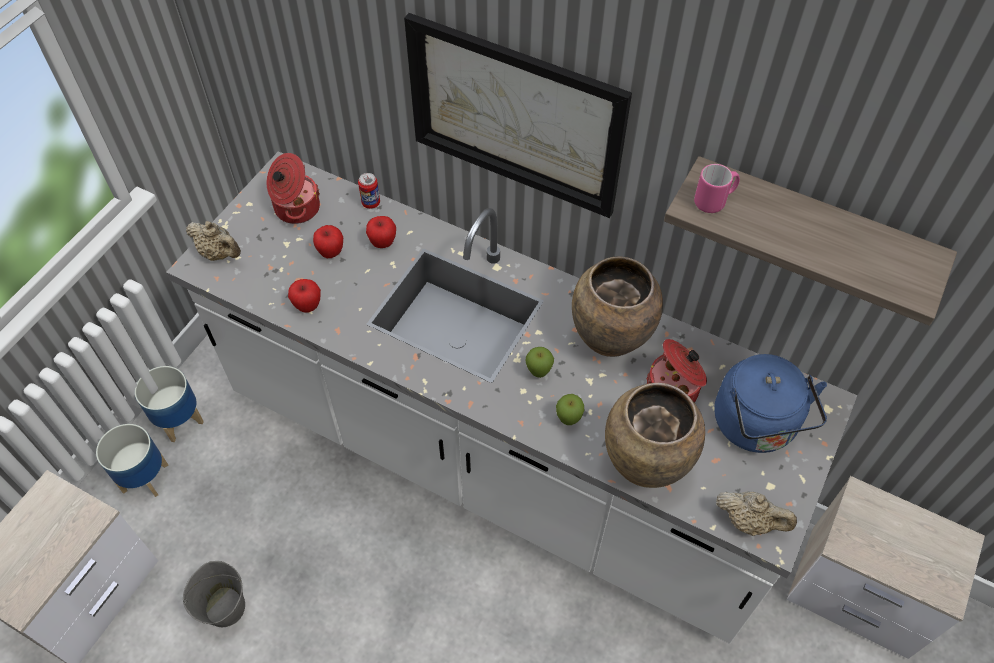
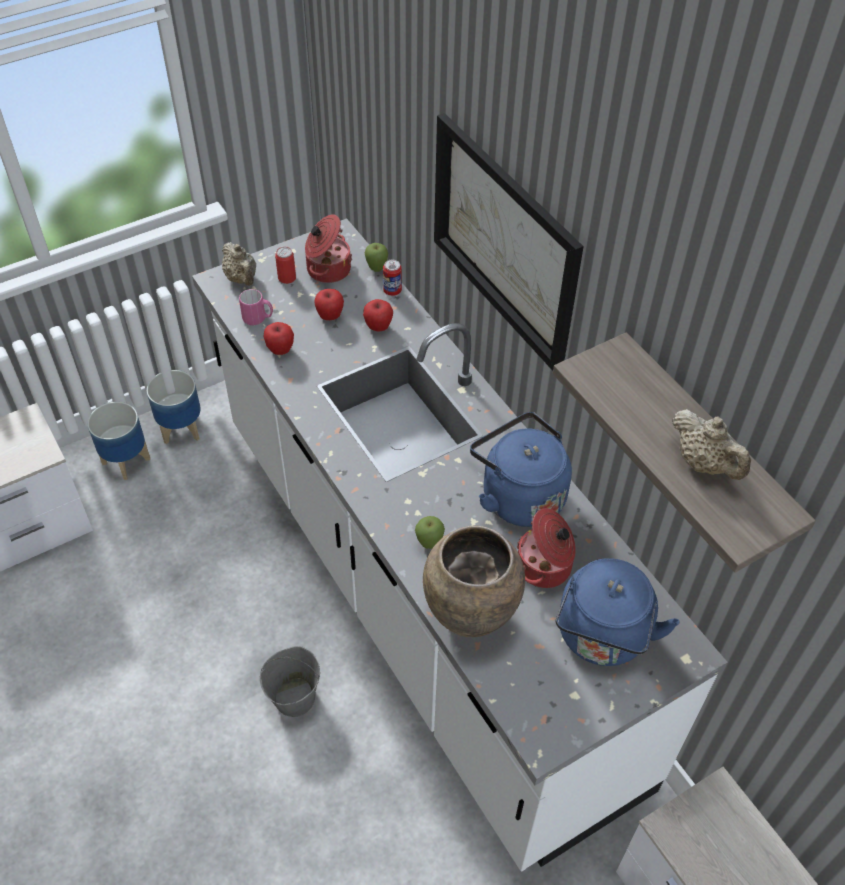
camera: 30 degrees right, 5 degrees down
(225, 607) = (118, 595): grey bucket -> grey bucket (294, 697)
(263, 233) = (287, 278): none -> can
(538, 373) = (432, 493): apple -> apple (376, 269)
(609, 339) = (518, 495): brown vase -> blue kettle
(714, 201) = (607, 374): pink mug -> pink mug (258, 319)
(749, 521) = (530, 714): beige teapot -> beige teapot (704, 464)

